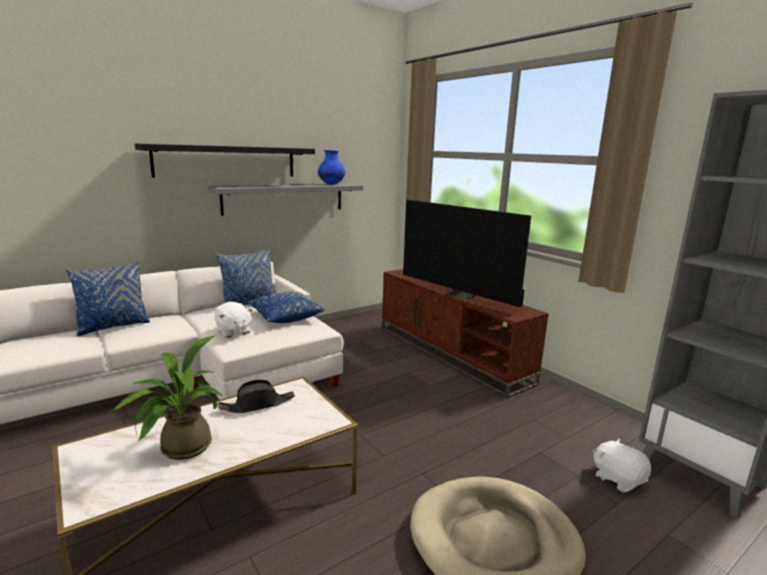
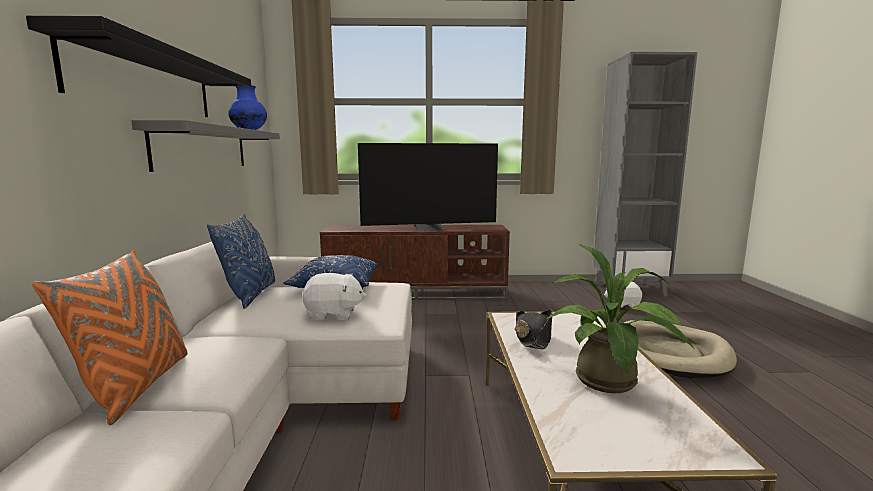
camera: 55 degrees left, 5 degrees down
(113, 327) = (136, 386): blue pillow -> orange pillow

